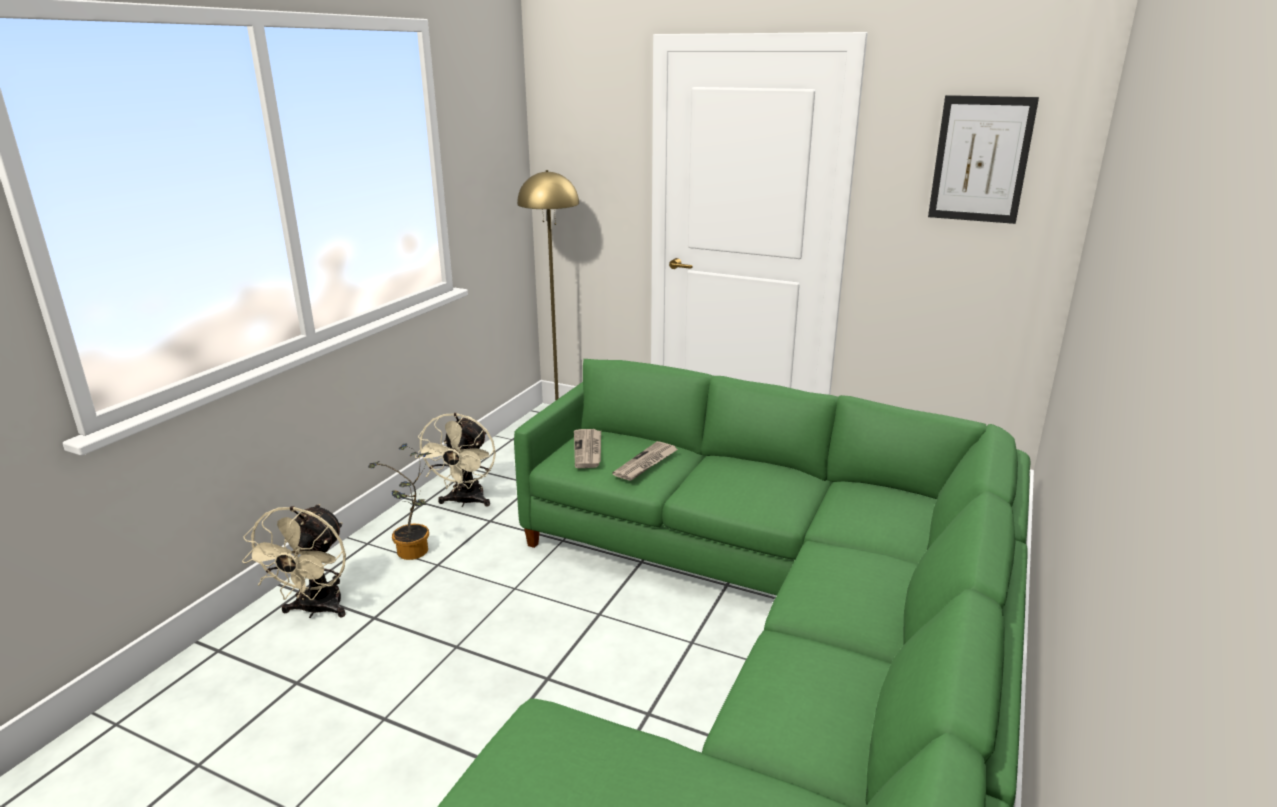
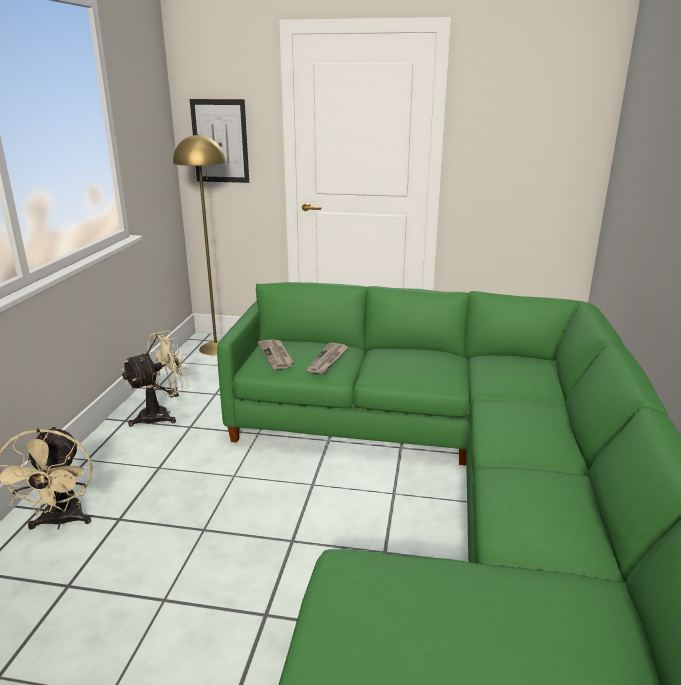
camera: 15 degrees left, 0 degrees up
(414, 554) = (133, 462): potted plant -> none
(465, 502) = (162, 415): beige fan -> beige fan turned 120 degrees counterclockwise
(980, 159) = (538, 112): picture -> picture (220, 141)

